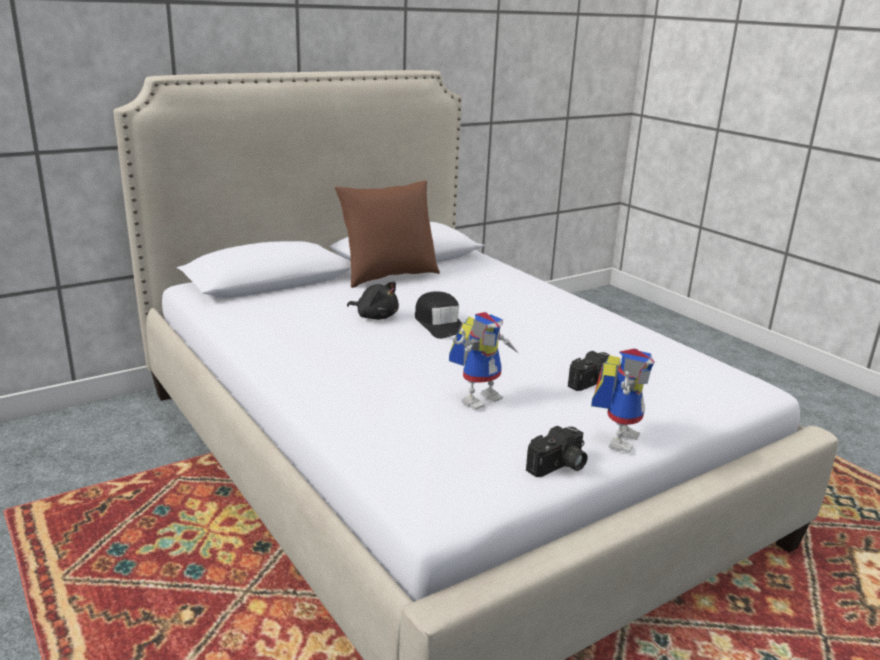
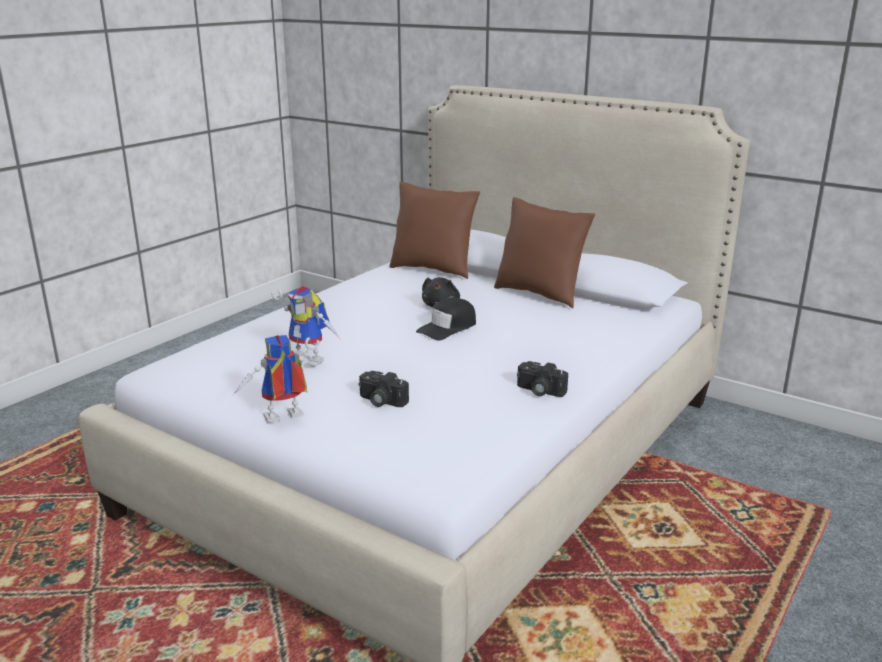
camera: 70 degrees right, 0 degrees up
(261, 299) = (433, 269): none -> brown pillow
(559, 466) = (221, 401): camera -> camera (539, 391)
(617, 437) = (282, 419): toy robot -> toy robot turned 150 degrees clockwise

